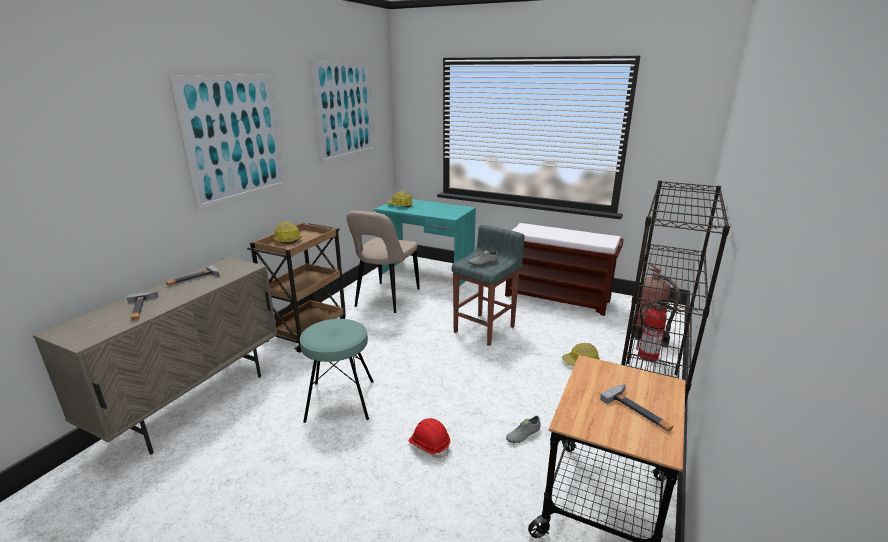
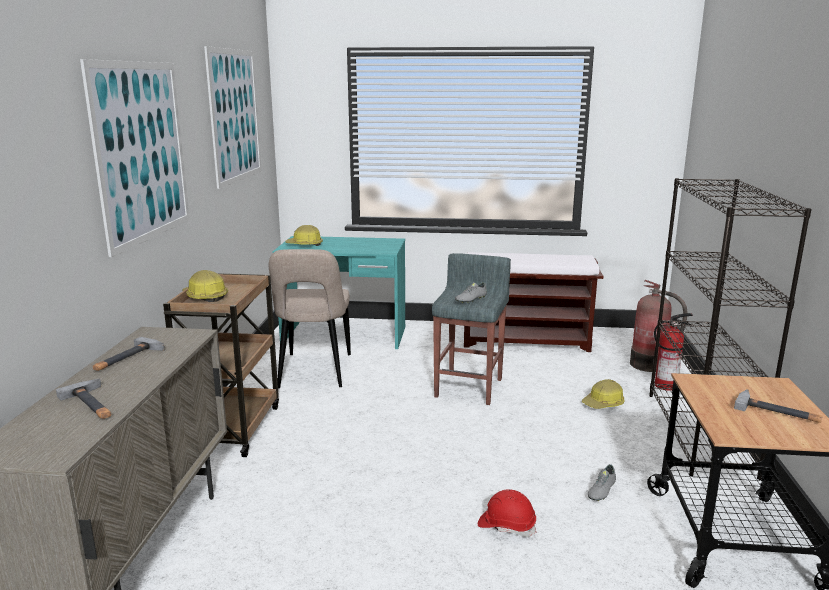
camera: 20 degrees left, 5 degrees down
(340, 400) = (353, 502): turquoise stool -> none

